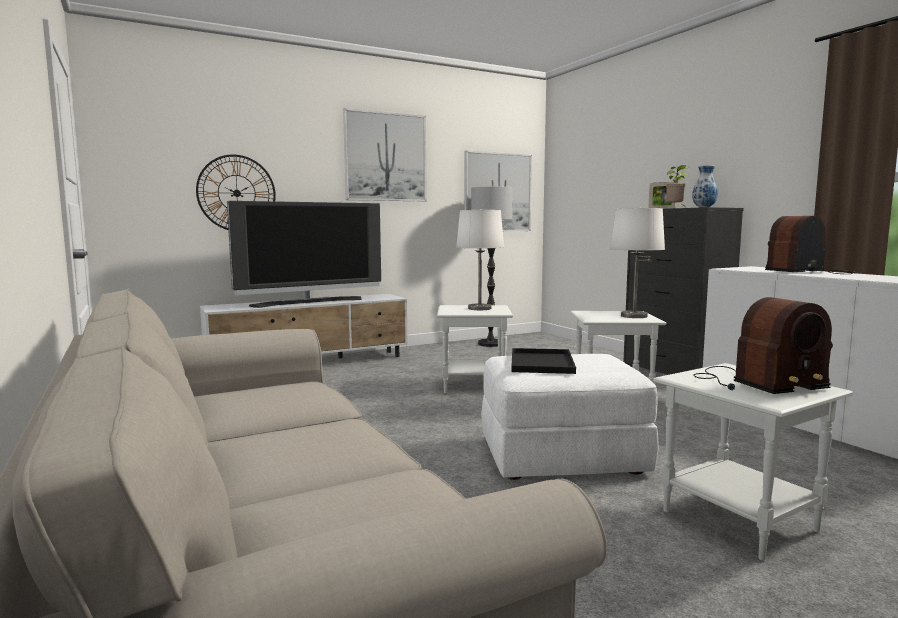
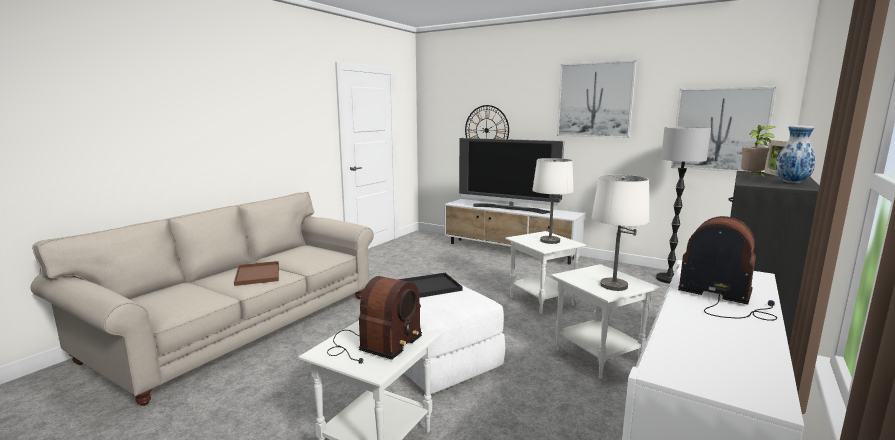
camera: 60 degrees right, 5 degrees up
(302, 440) = (257, 274): none -> brown tray
(755, 383) = (374, 345): radio -> radio turned 105 degrees counterclockwise

